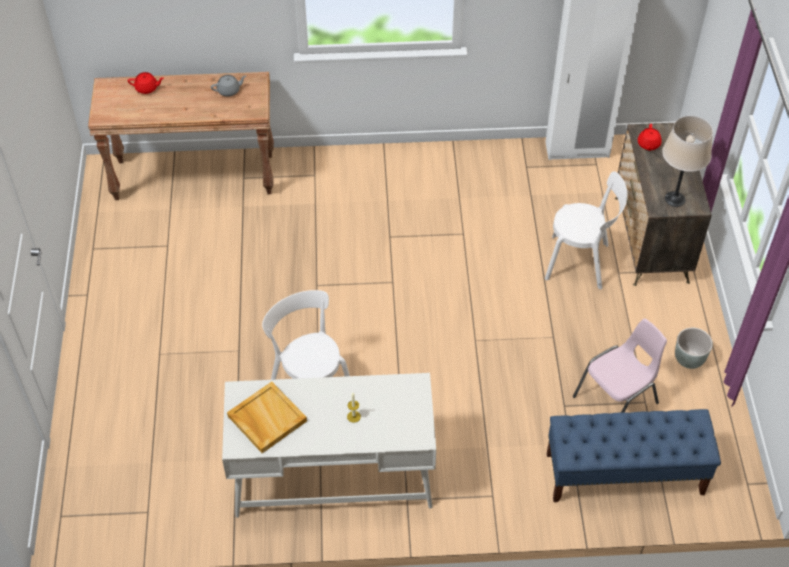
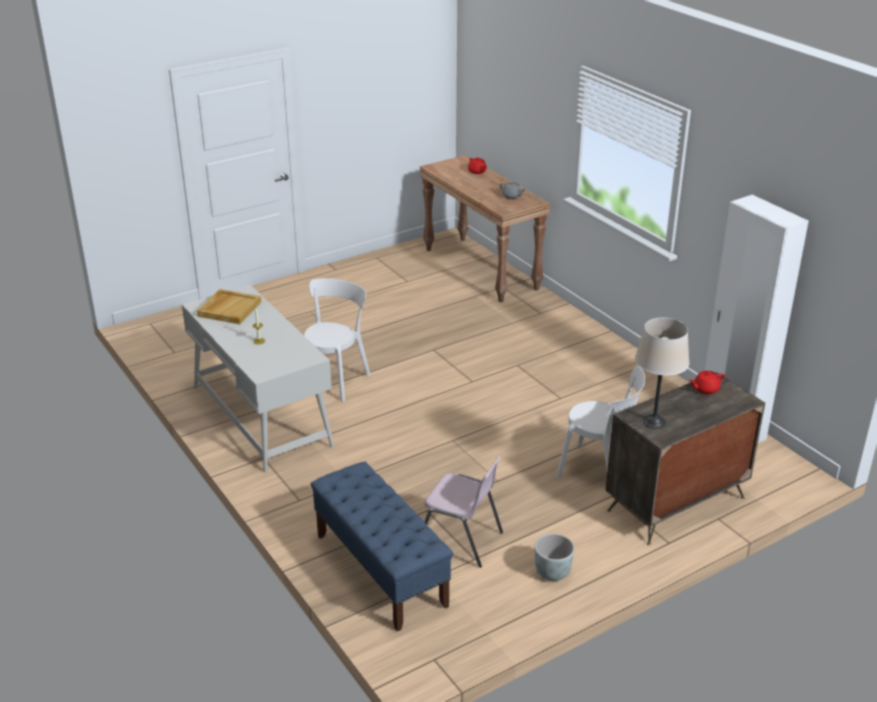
camera: 60 degrees right, 20 degrees down
(580, 262) = (599, 470): white chair -> white chair turned 45 degrees counterclockwise

